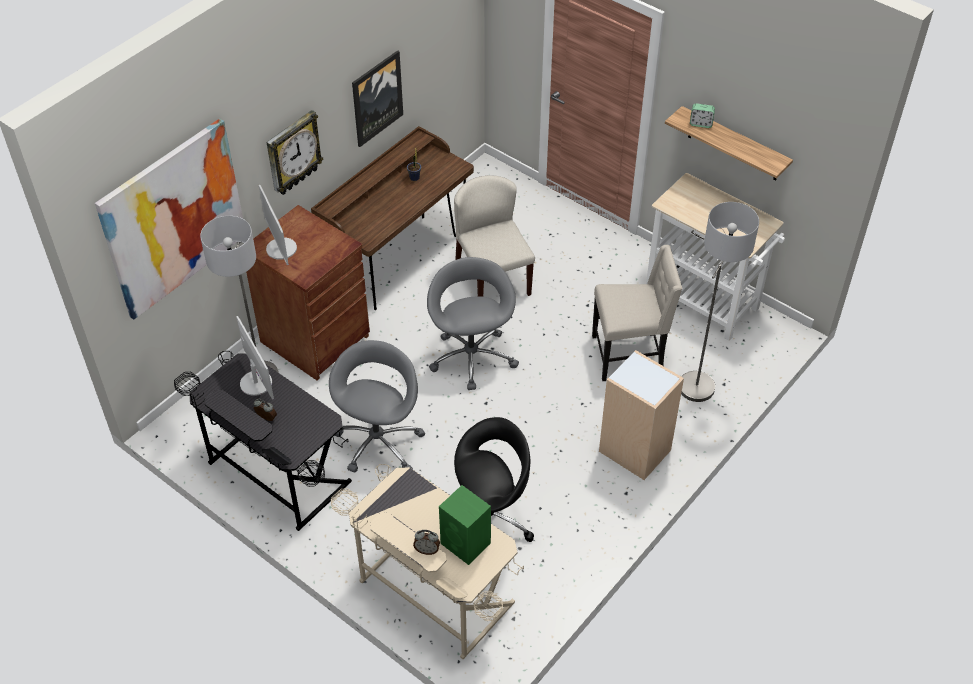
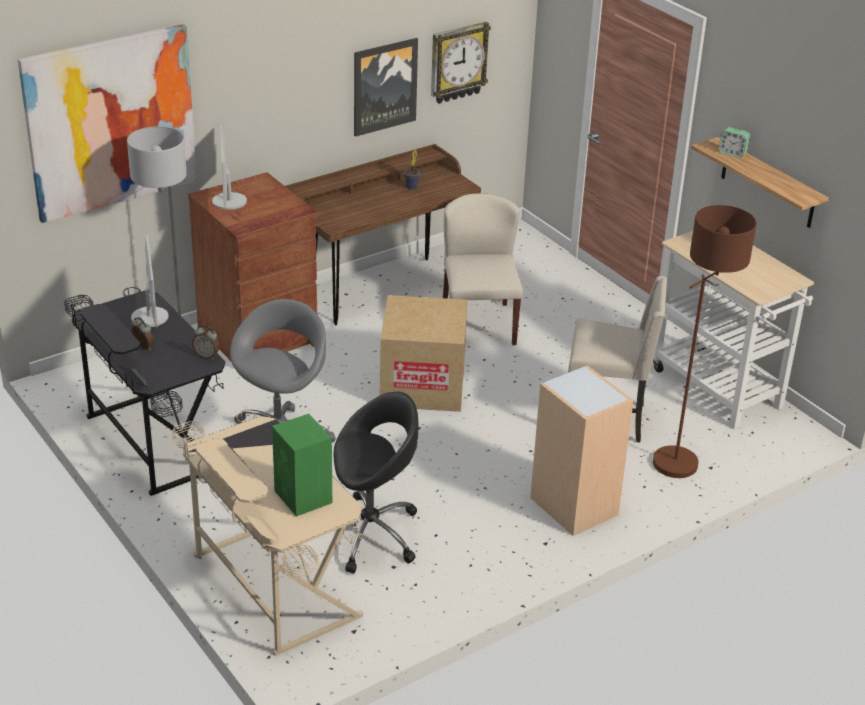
camera: 15 degrees right, 15 degrees down
(293, 153) = (270, 108): wall clock -> wall clock (458, 62)
(427, 550) = (248, 480): alarm clock -> alarm clock (206, 356)
(472, 357) = (422, 385): grey office chair -> cardboard box
(700, 380) = (683, 458): grey floor lamp -> brown floor lamp

